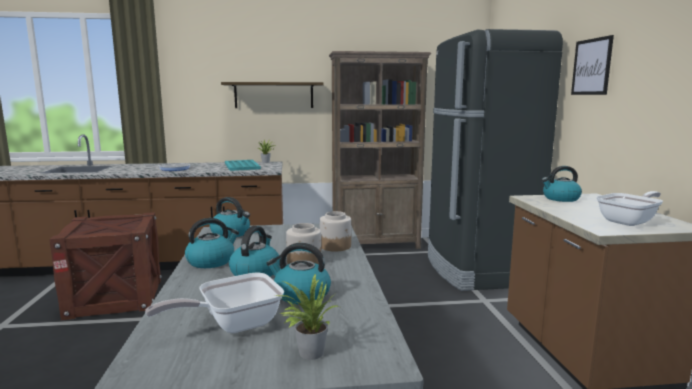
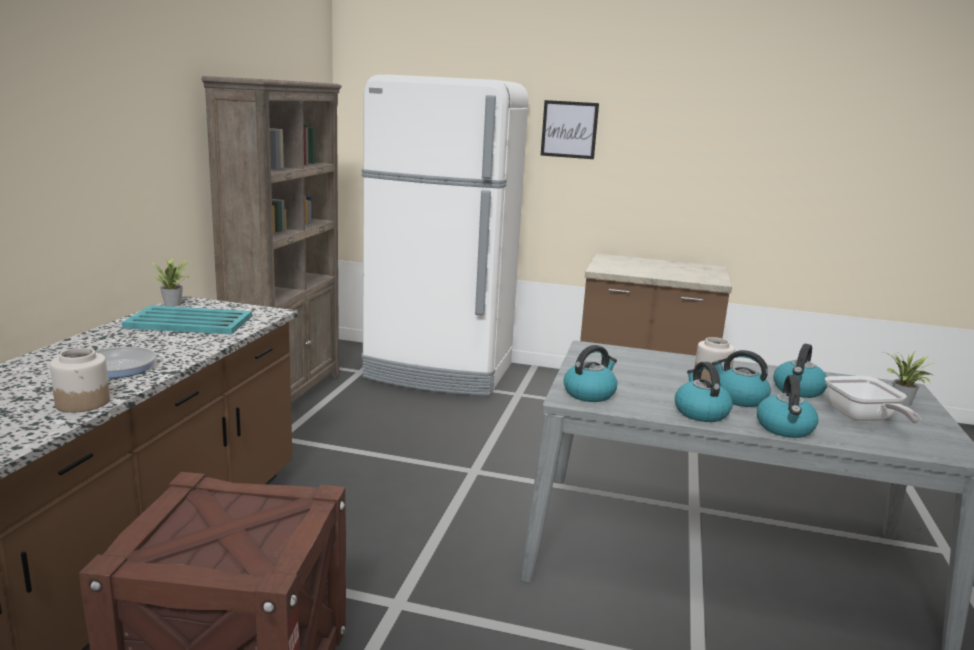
camera: 70 degrees left, 5 degrees up
(274, 95) = (128, 161): shelf -> none
(336, 246) = (665, 359): jar -> jar (83, 402)
(476, 269) = (439, 372): black fridge -> white fridge
(560, 199) = (611, 264): kettle -> kettle (785, 428)
(629, 221) = (696, 271): frying pan -> none

